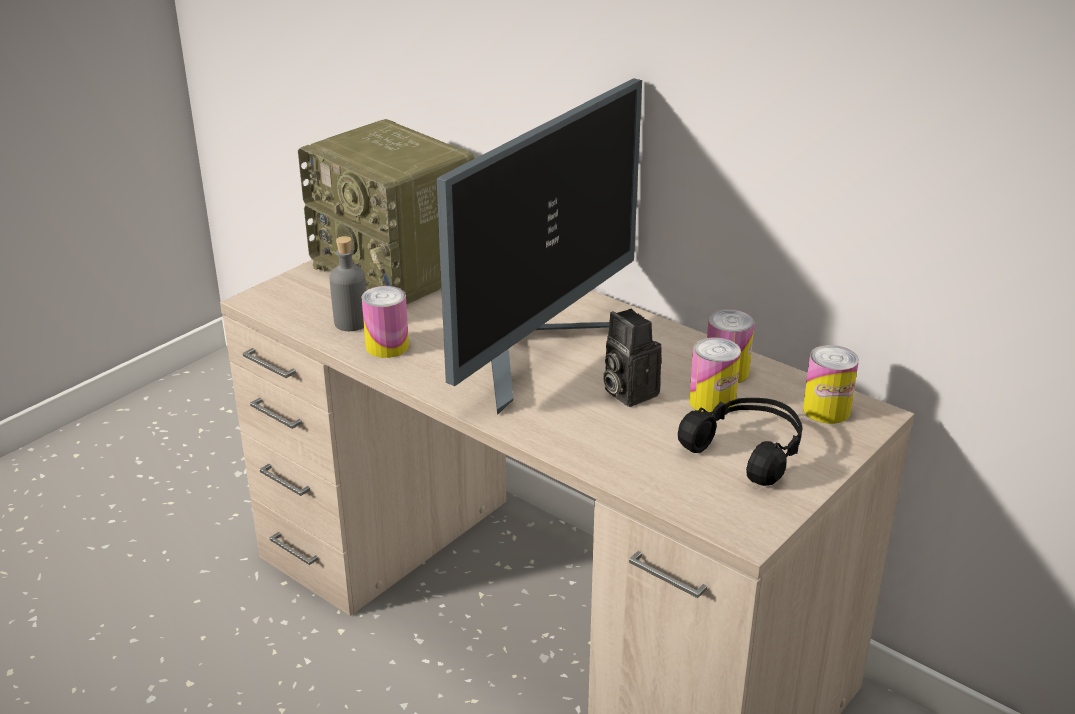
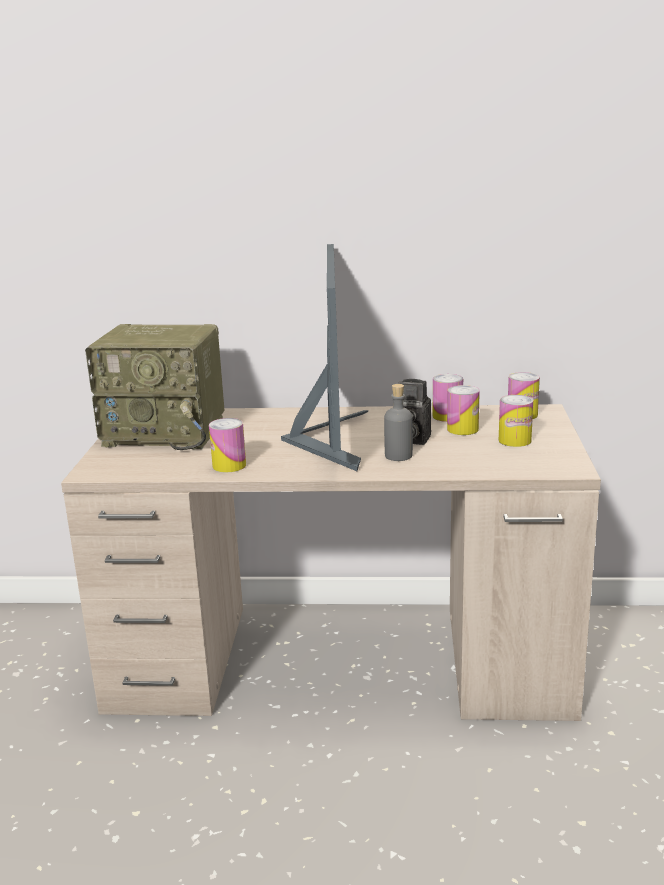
camera: 35 degrees left, 10 degrees down
(351, 323) = (183, 463): grey bottle -> grey bottle (398, 455)
(748, 450) = (514, 440): black headphones -> can

